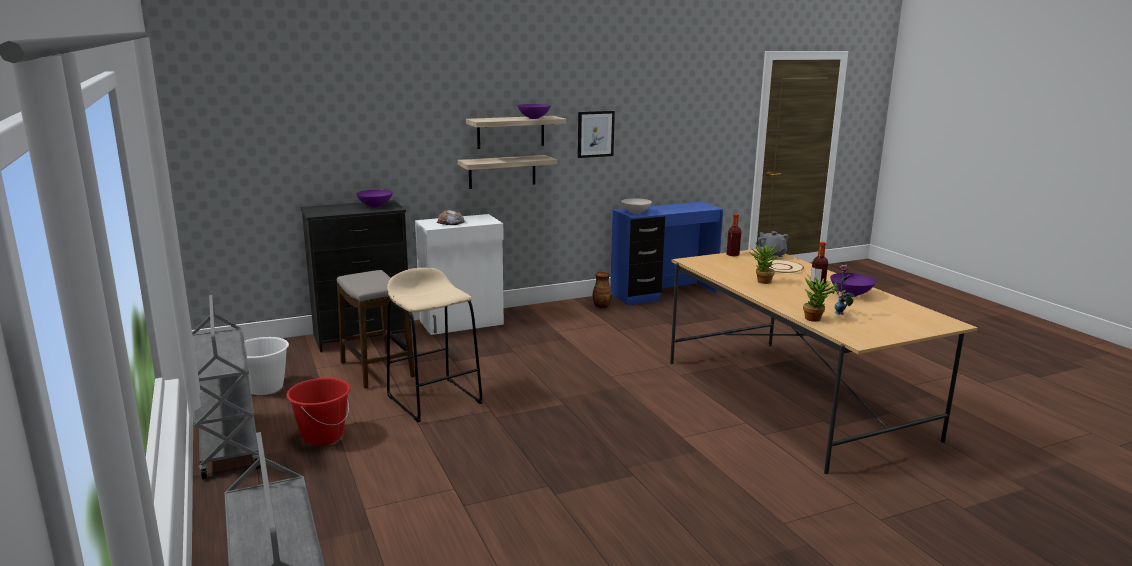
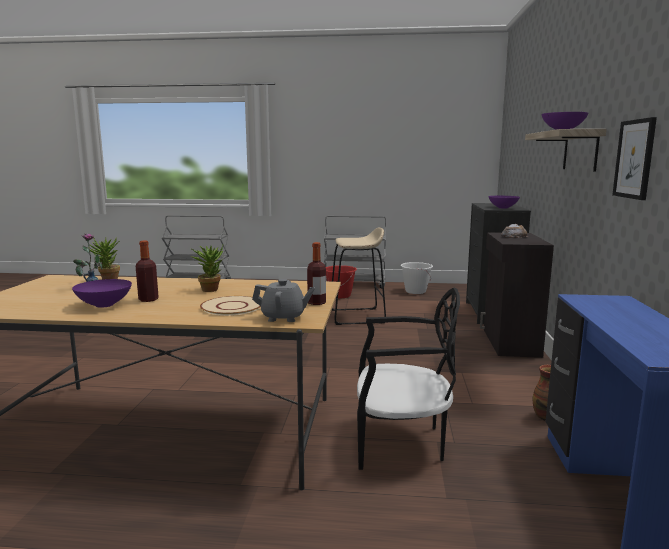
camera: 120 degrees right, 5 degrees down
(377, 370) = (420, 310): stool -> none
(462, 323) = (509, 342): white cabinet -> black cabinet
(502, 172) = (571, 200): shelf -> none
(636, 212) = (596, 301): white bowl -> none
(689, 333) = (401, 443): none -> black chair

